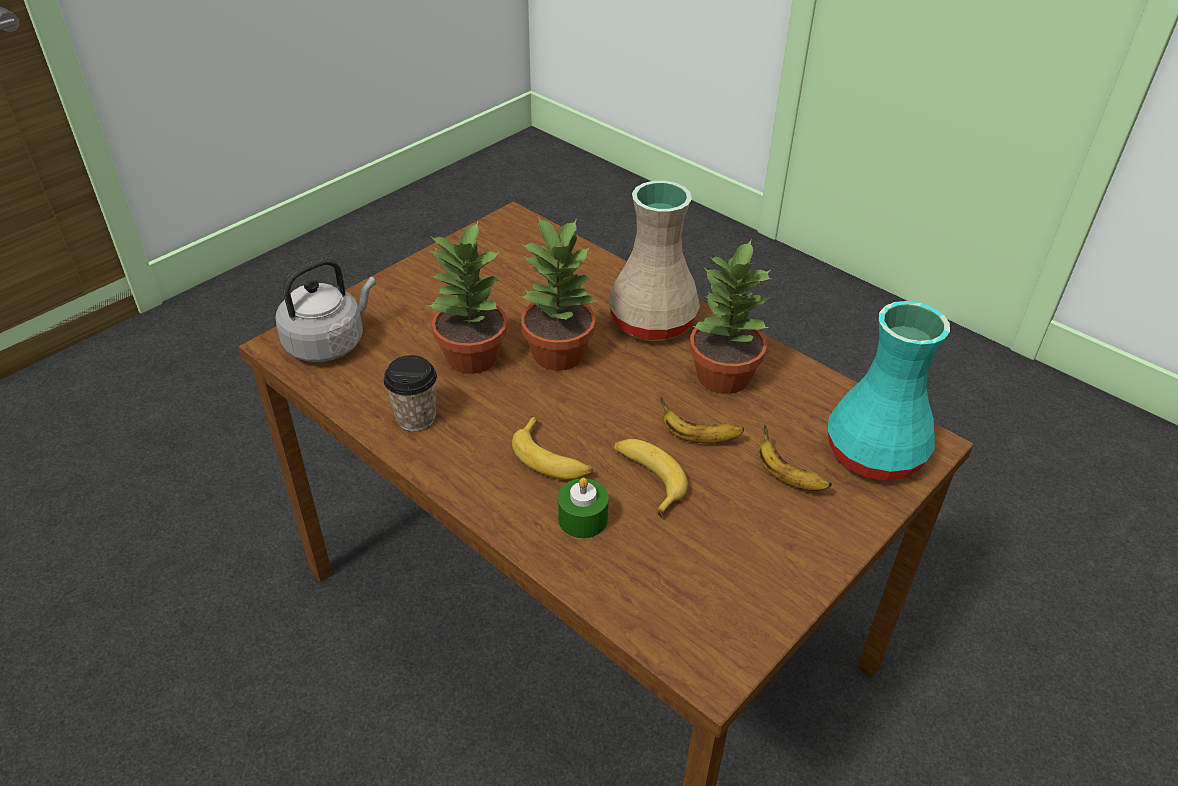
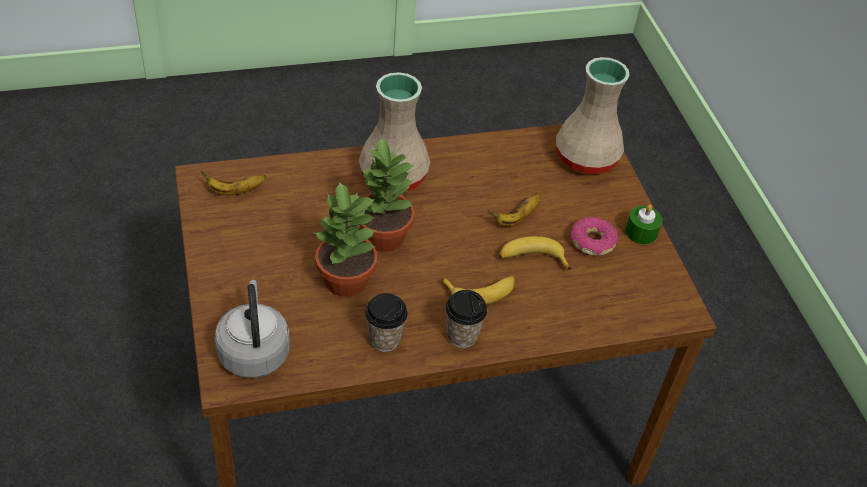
camera: 60 degrees left, 5 degrees up
(472, 472) = (462, 335): none -> cup
(582, 519) = (541, 304): green candle -> green candle (641, 232)
(722, 377) = (473, 177): potted plant -> none
(735, 521) = (592, 242): none -> donut
(786, 477) = (576, 202): banana -> banana (234, 191)
(872, 454) = (585, 159): turquoise vase -> beige vase

